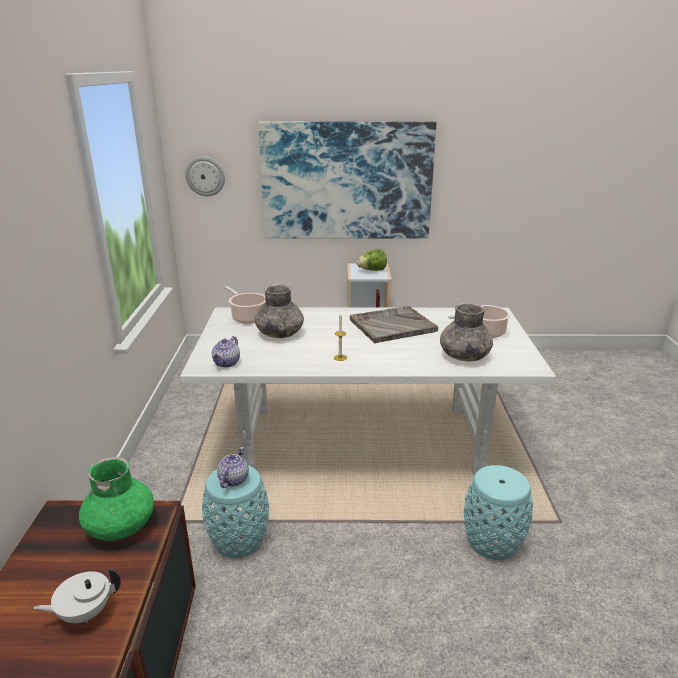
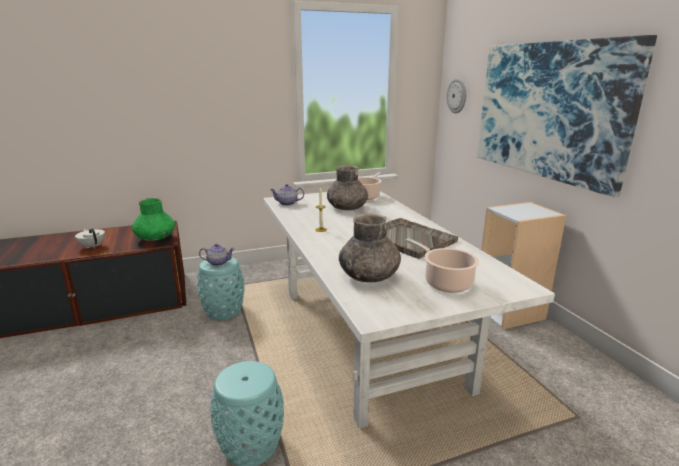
camera: 70 degrees right, 5 degrees down
(372, 270) = (528, 212): lettuce -> none

